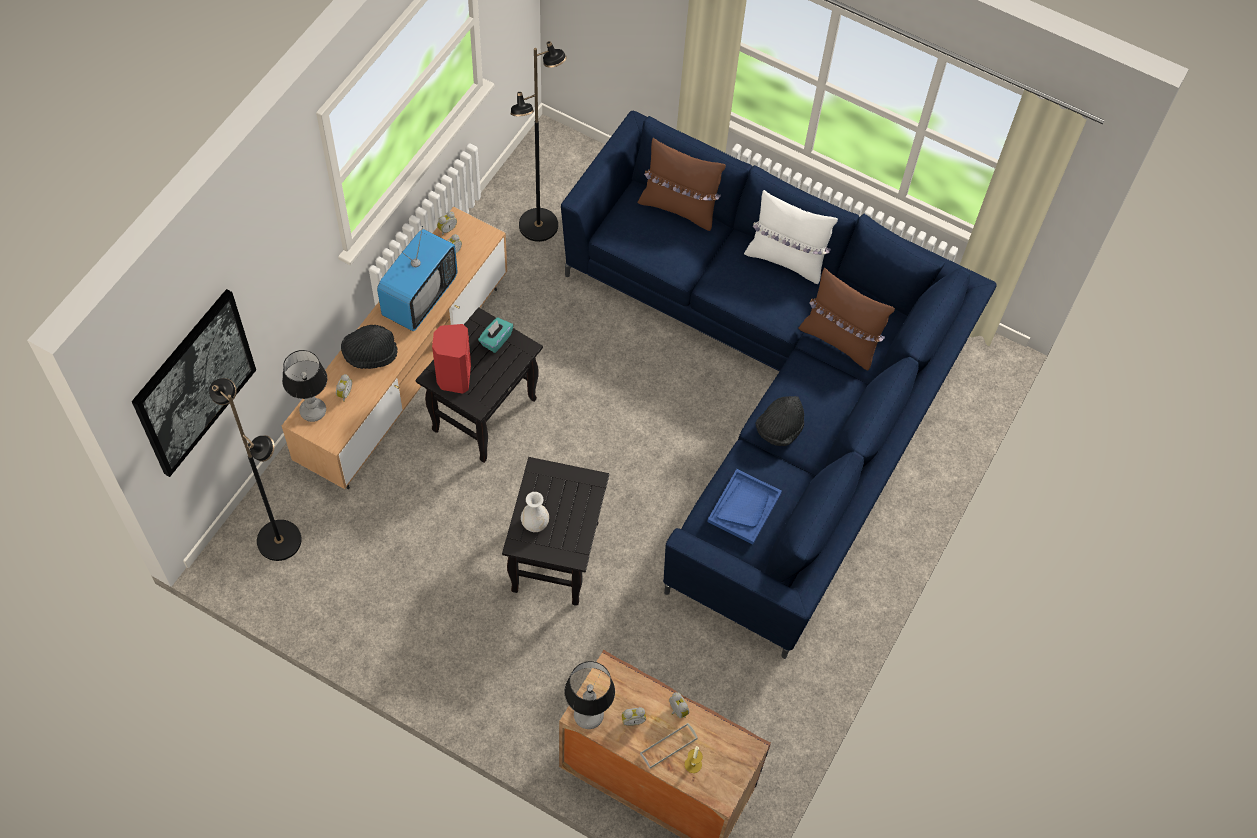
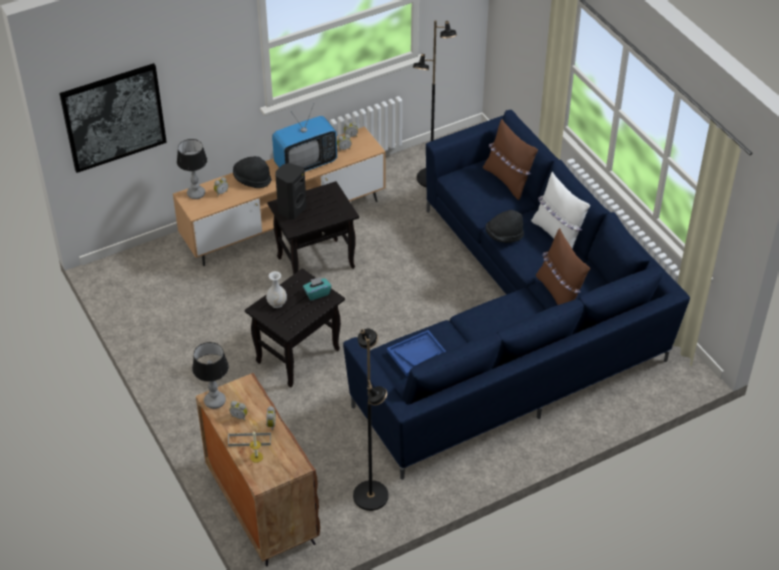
camera: 35 degrees right, 15 degrees down
(280, 540) = (143, 274): black floor lamp -> black floor lamp (371, 495)
(453, 377) = (291, 209): red speaker -> black speaker
(496, 340) = (332, 201): turquoise tissue box -> turquoise tissue box (317, 293)
(779, 429) = (476, 323): black hat -> black hat (504, 236)

